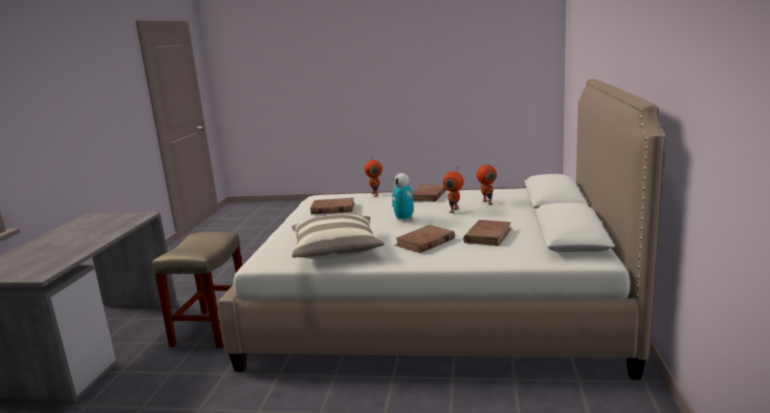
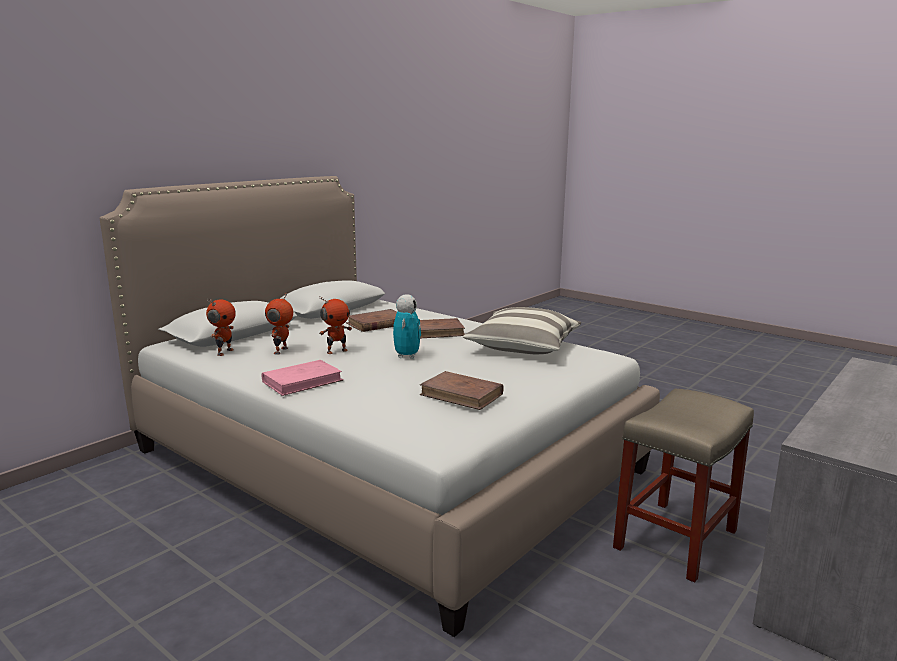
camera: 150 degrees left, 0 degrees up
(375, 194) = (352, 411): toy robot -> toy robot (224, 352)
(428, 195) = (302, 381): brown book -> pink book

